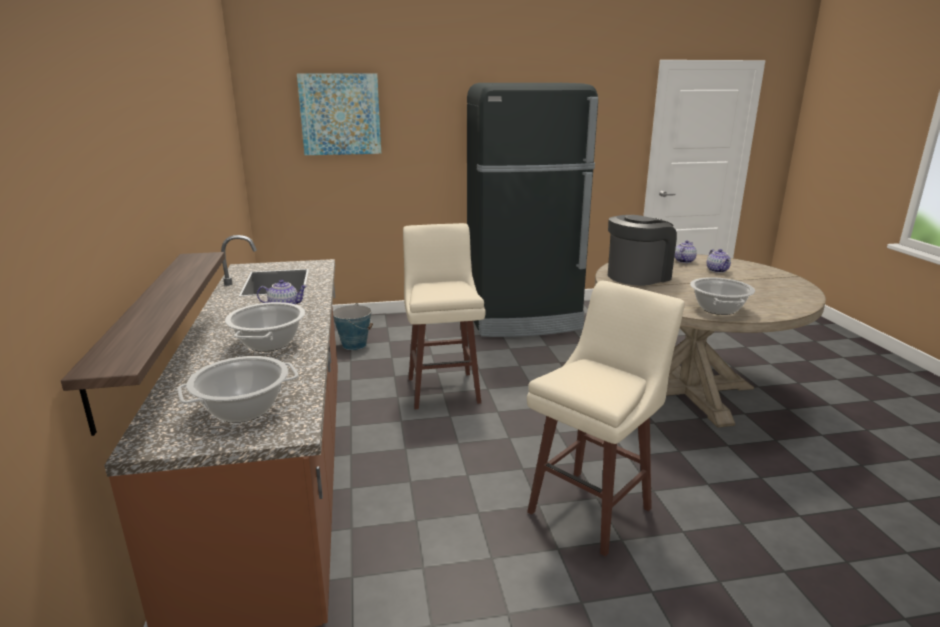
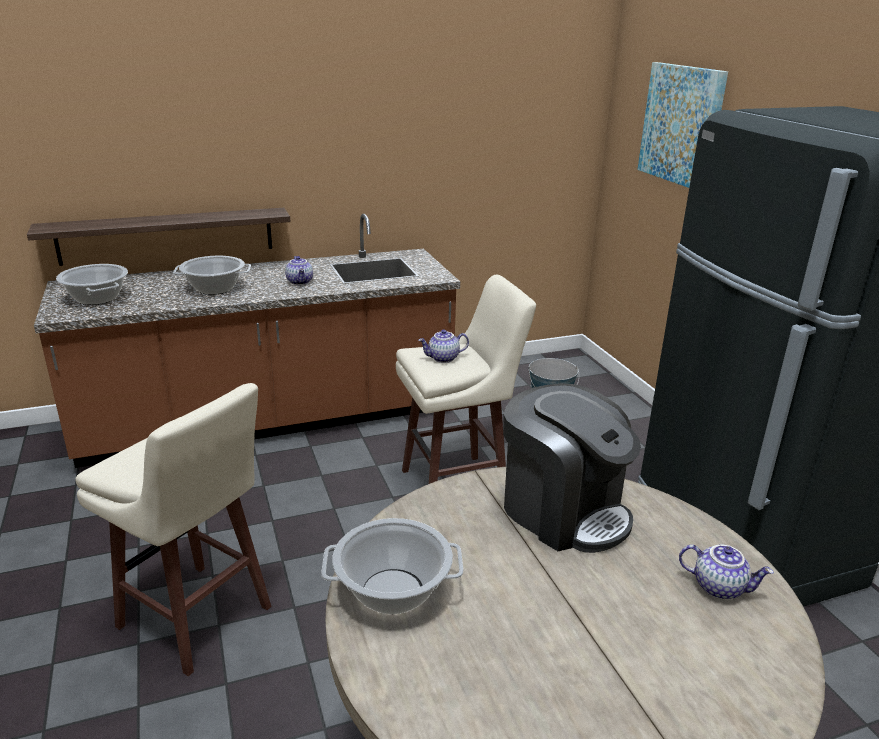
camera: 80 degrees right, 5 degrees up
(718, 270) = (670, 635): teapot -> teapot (443, 358)

